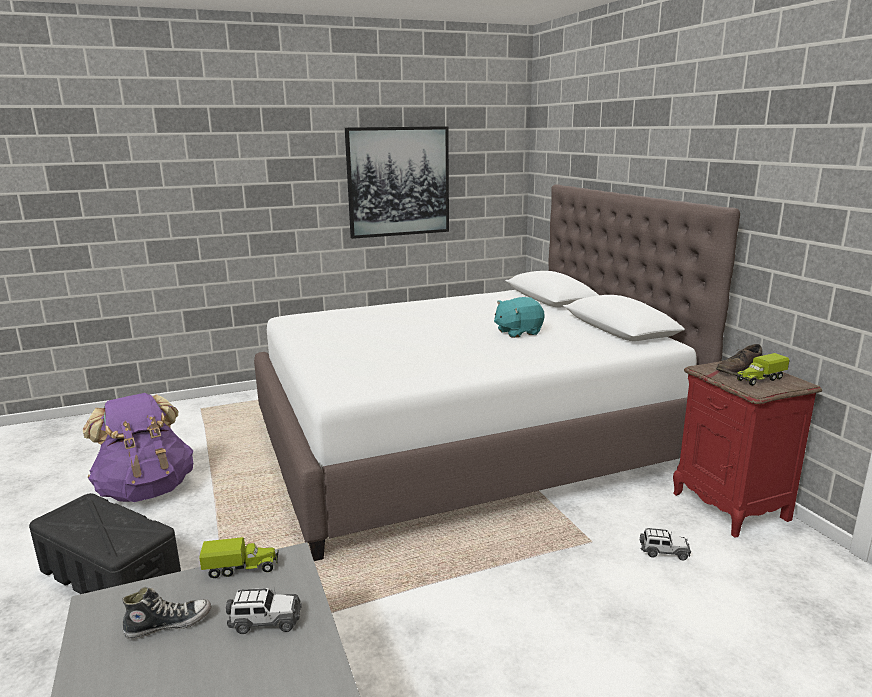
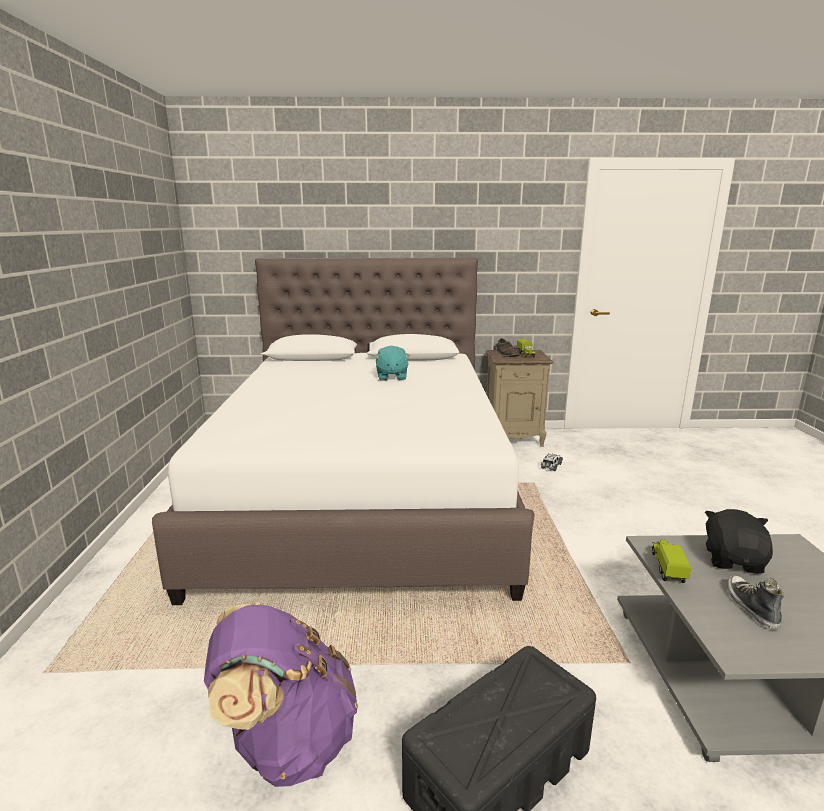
camera: 70 degrees left, 0 degrees up
(265, 621) = (733, 560): toy car -> black plush toy
(398, 182) = (117, 265): picture -> none
(729, 507) = (513, 438): red nightstand -> beige nightstand

